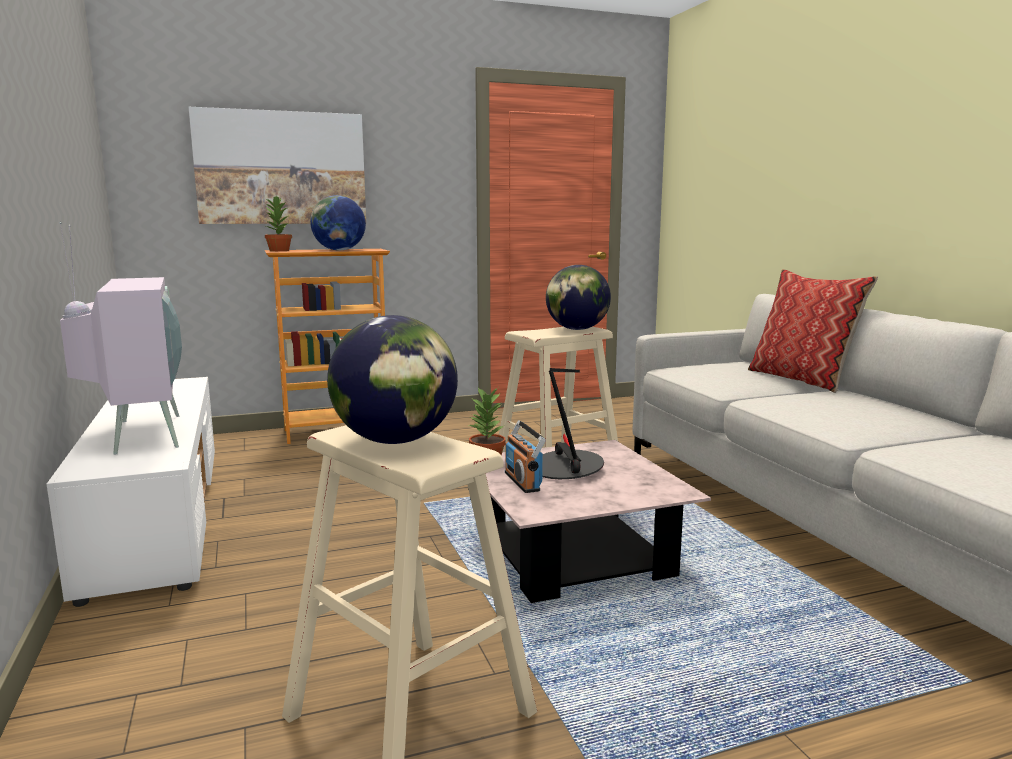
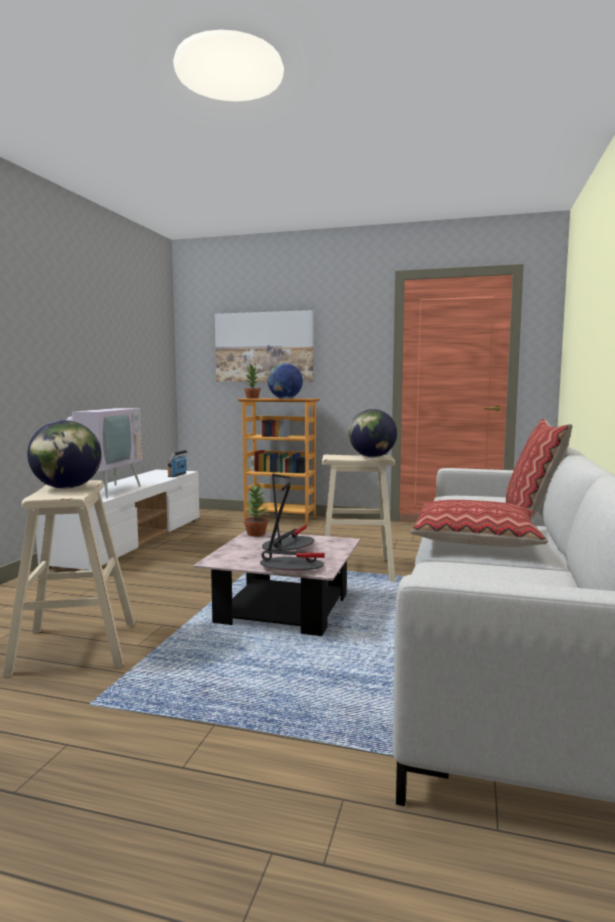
camera: 35 degrees right, 5 degrees down
(523, 481) = (247, 547): radio -> radio (177, 475)
(638, 494) = (292, 566): none -> table lamp
(848, 417) = (476, 539): none -> pillow

